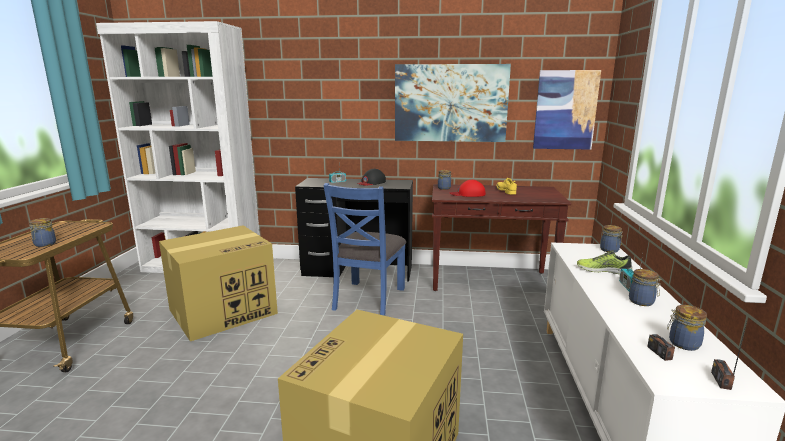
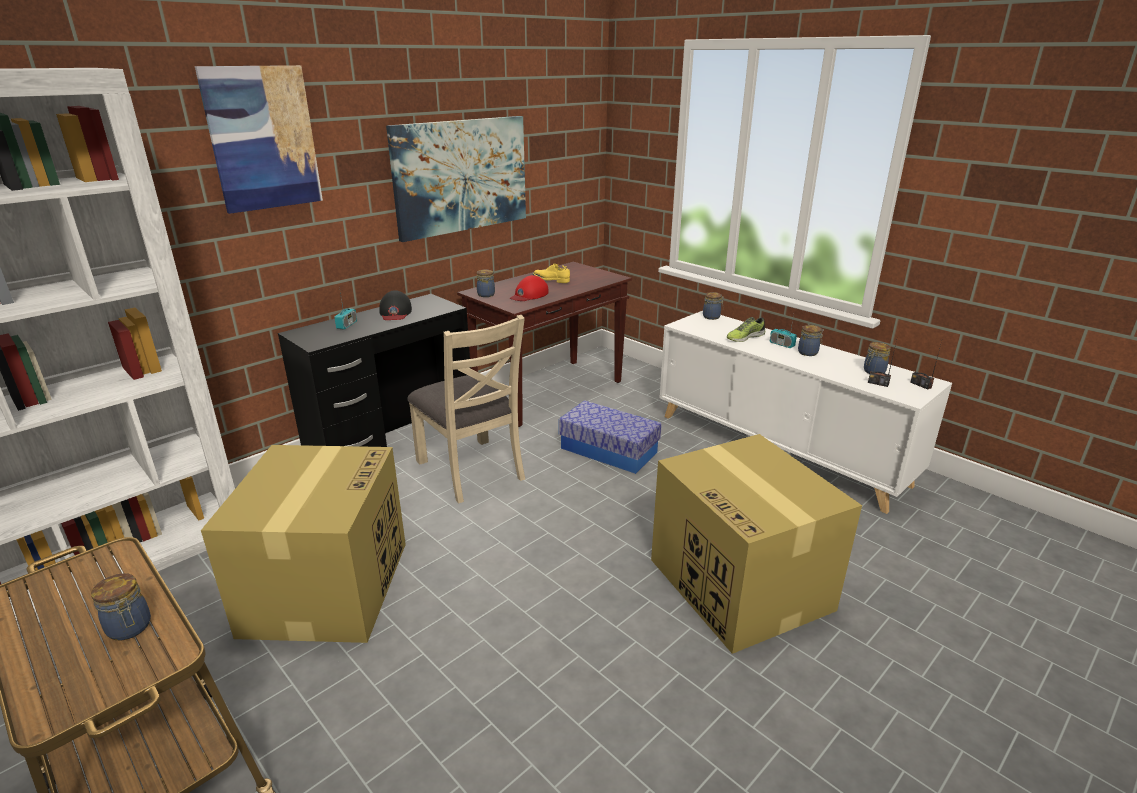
camera: 50 degrees left, 10 degrees up
(368, 298) = (471, 469): blue chair -> beige chair
(462, 329) = (608, 450): none -> storage box
(565, 110) = (573, 168): picture -> picture (263, 139)

